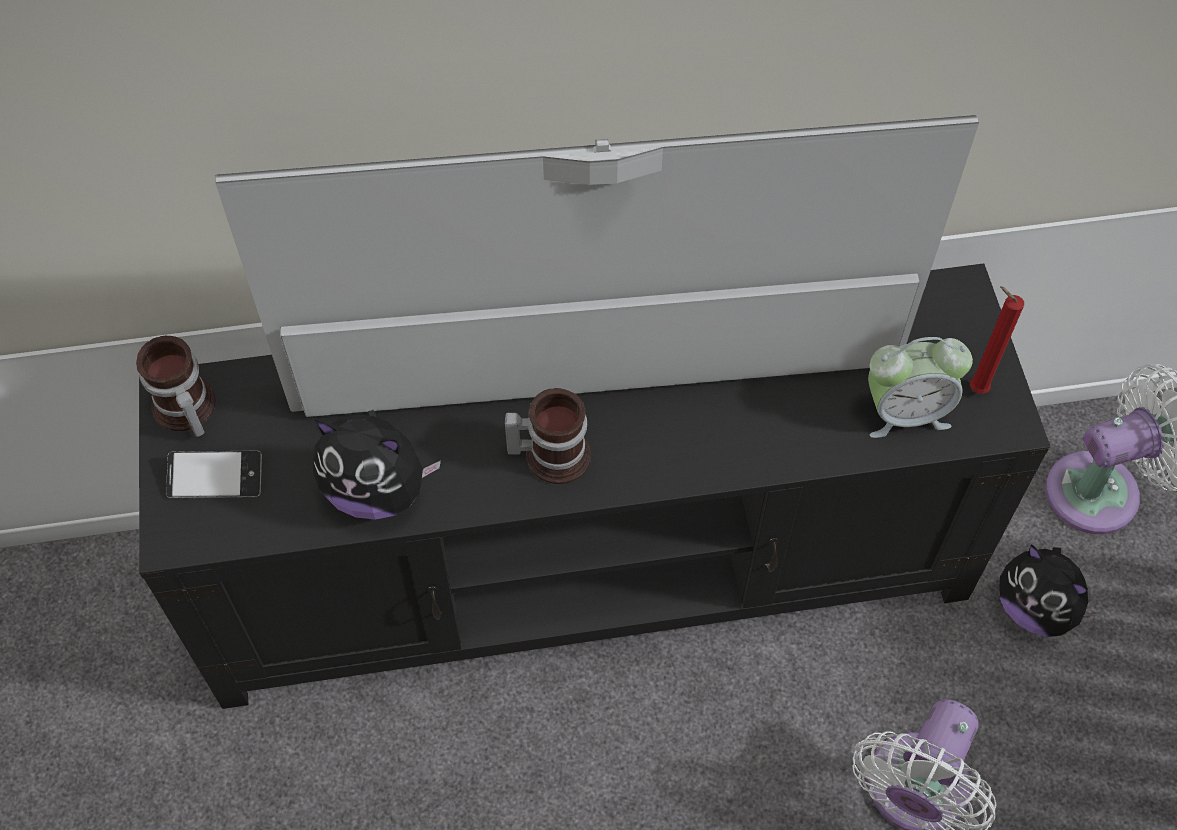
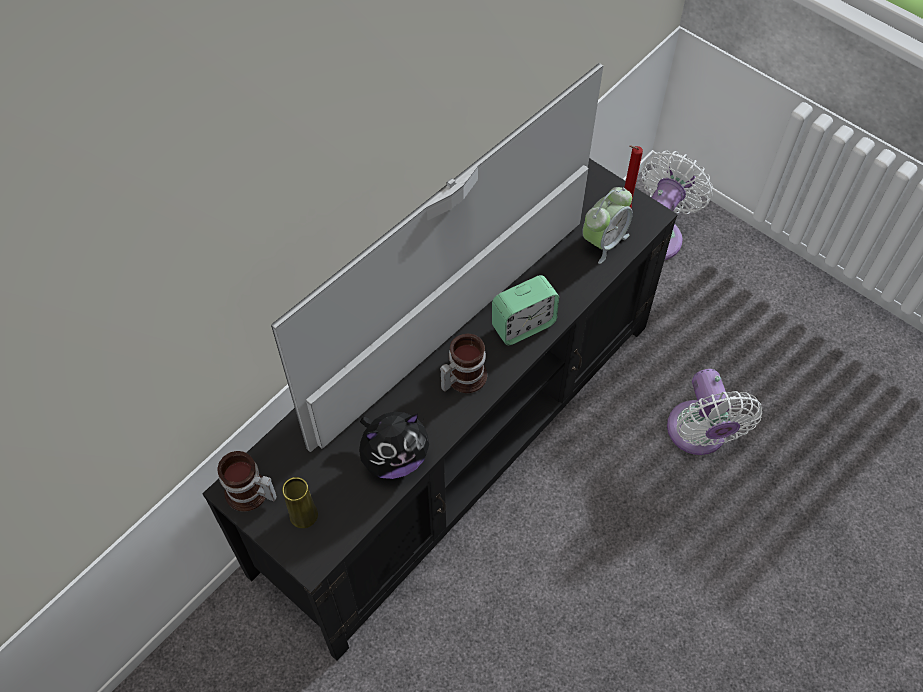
camera: 40 degrees left, 0 degrees up
(216, 478) = (303, 515): phone -> yellow vase
(690, 445) = (523, 325): none -> alarm clock
(1035, 608) = (676, 310): plush toy -> none

